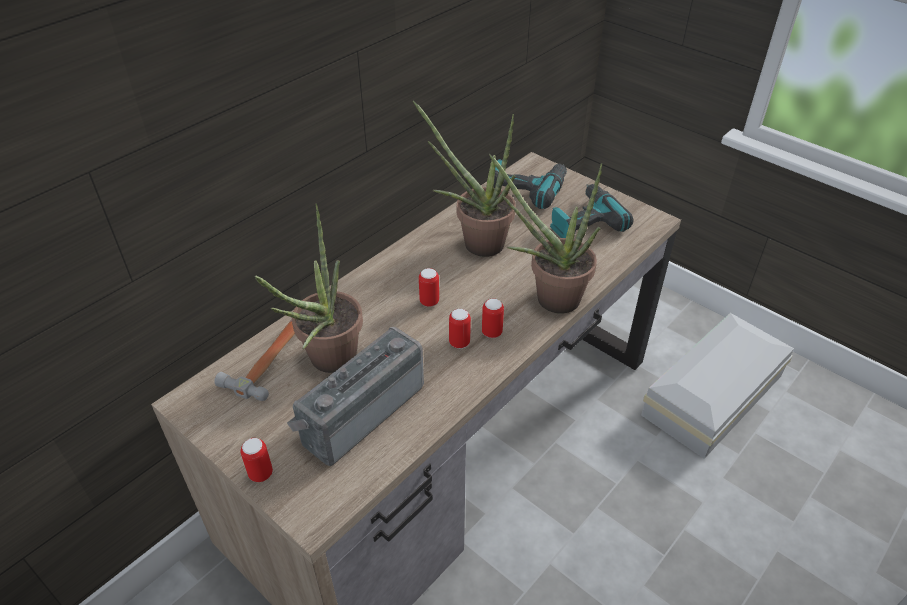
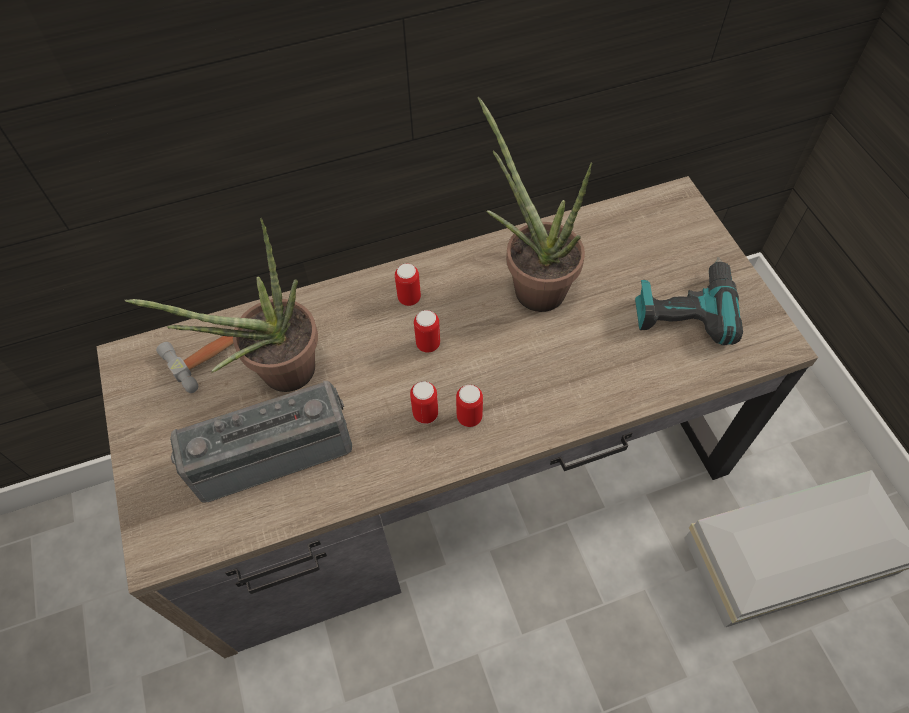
camera: 30 degrees right, 15 degrees up
(261, 473) = (141, 476): can -> can (409, 298)
(527, 188) = (645, 231): power drill -> none
(548, 297) = (565, 399): potted plant -> none

